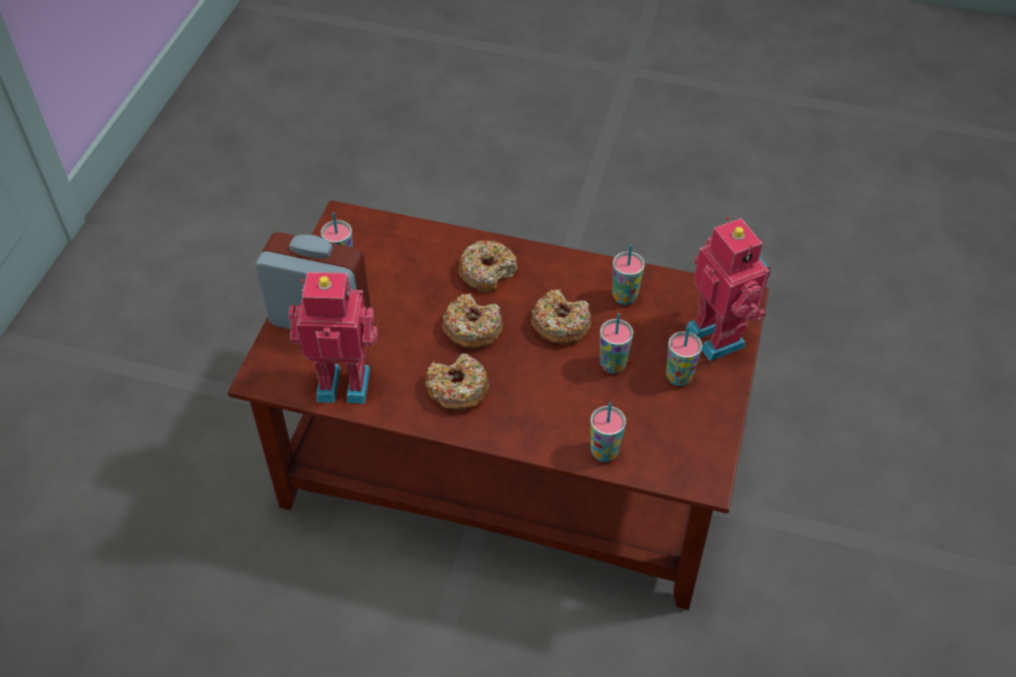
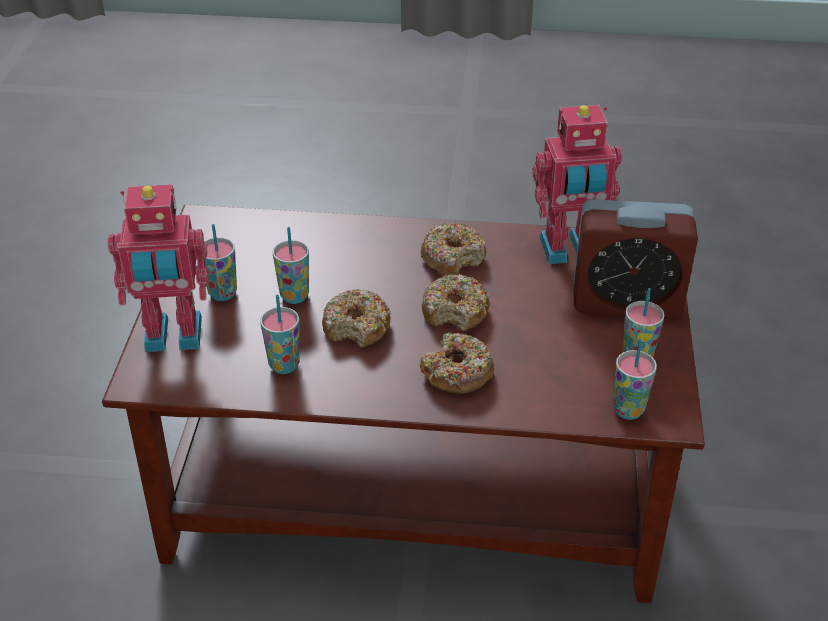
camera: 170 degrees right, 10 degrees down
(604, 452) = (298, 227): cup -> cup (628, 410)
(719, 336) = (173, 337): toy robot -> toy robot turned 60 degrees counterclockwise

